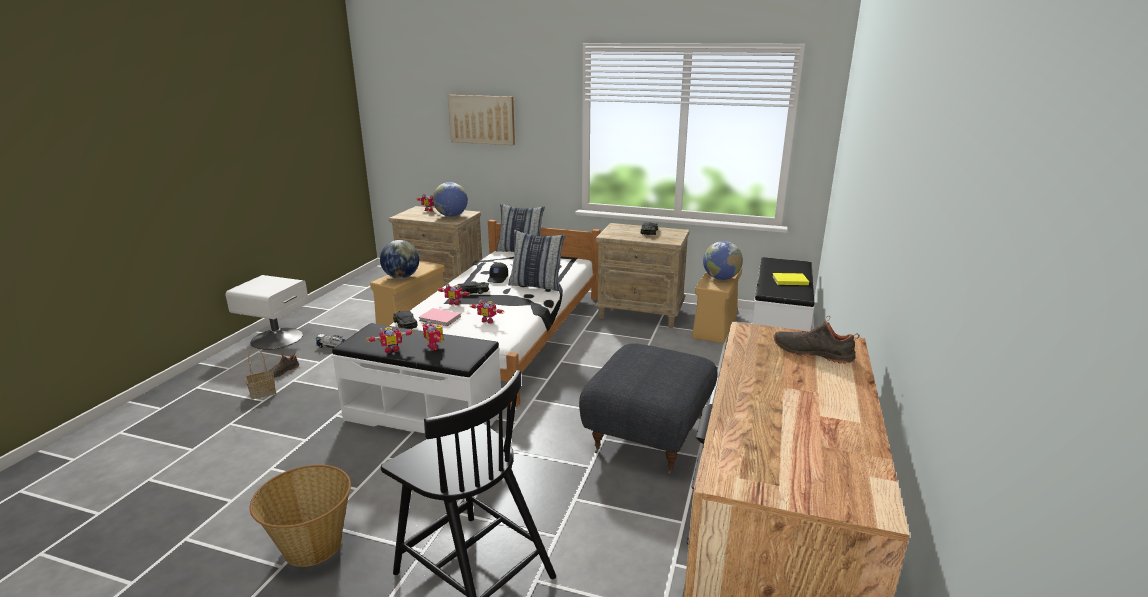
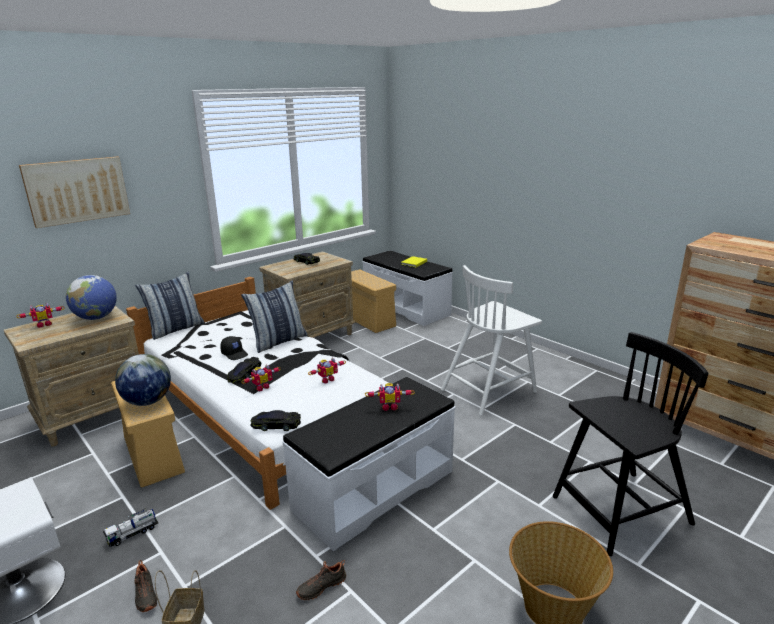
camera: 60 degrees left, 0 degrees up
(391, 349) = (372, 431): toy robot -> none
(440, 319) = (291, 403): pink book -> none
(647, 434) = (489, 390): grey ottoman -> white chair
(720, 278) = (371, 279): globe -> none
(812, 353) = (734, 241): black shoe -> black shoe (321, 586)

